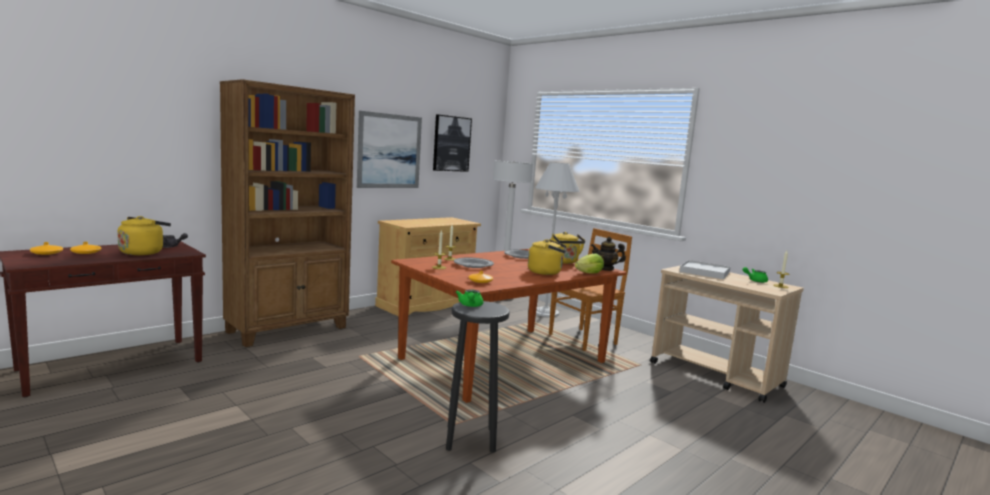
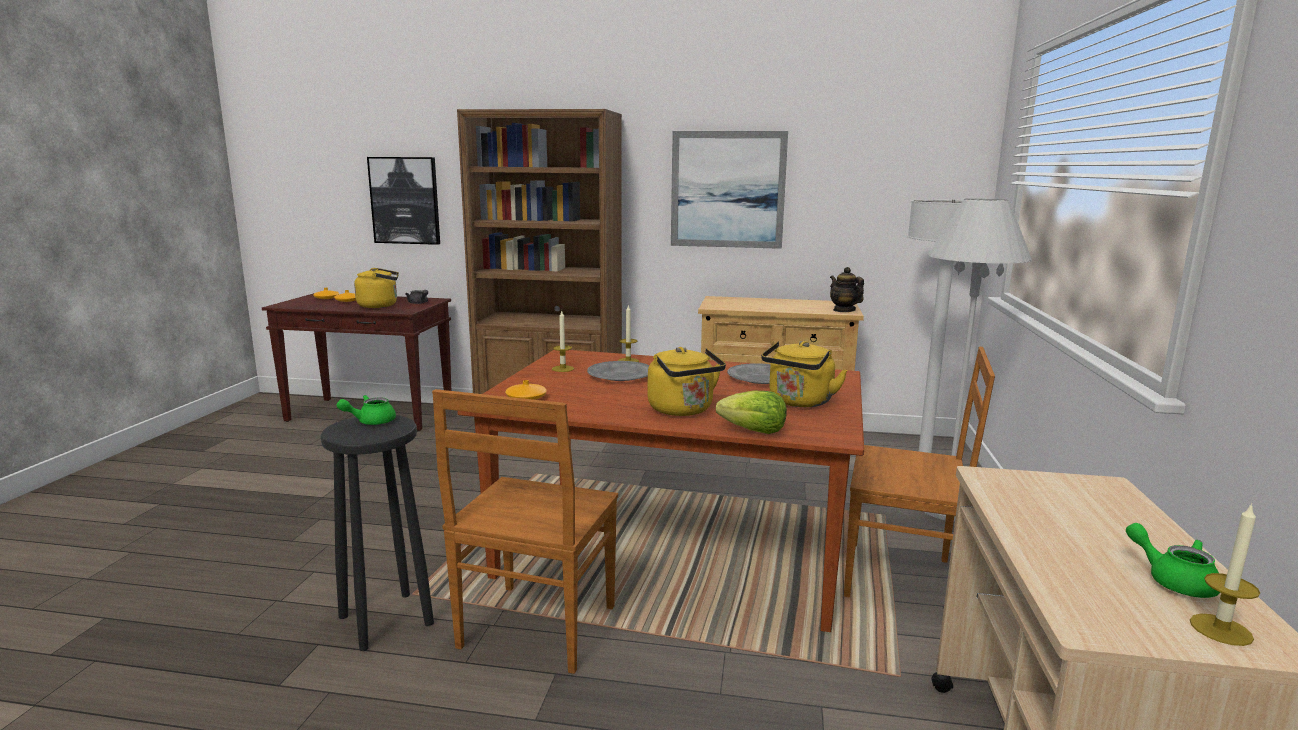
camera: 55 degrees right, 5 degrees up
(451, 143) = (857, 172): picture -> picture (405, 200)
(532, 408) = (535, 630): none -> brown chair
(606, 268) = (835, 432): teapot -> teapot (844, 310)
(704, 272) = (1071, 507): white tray -> none

